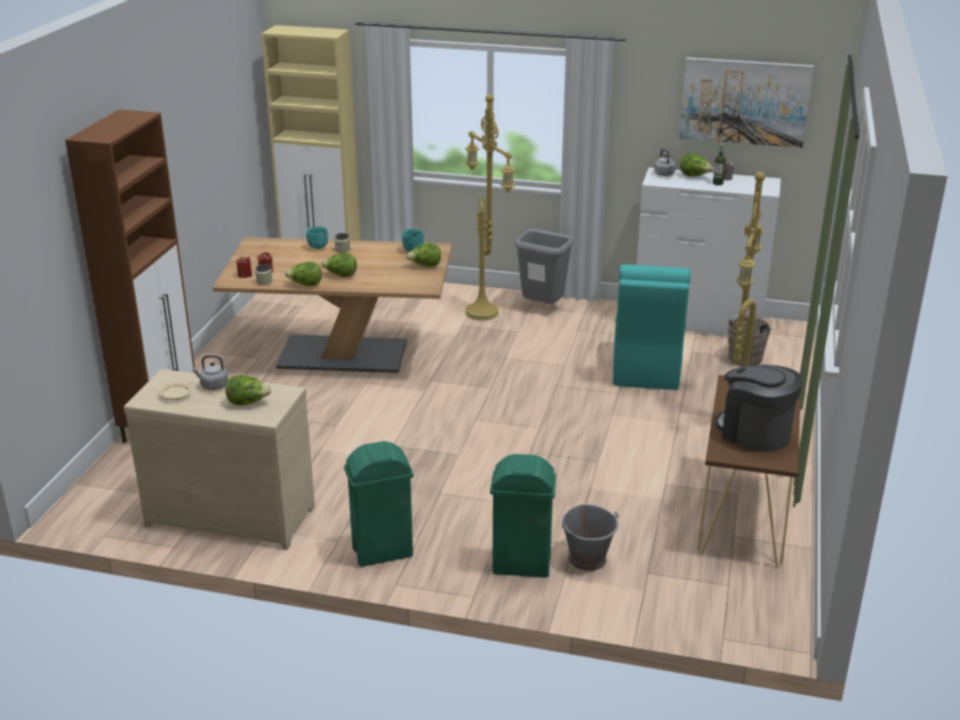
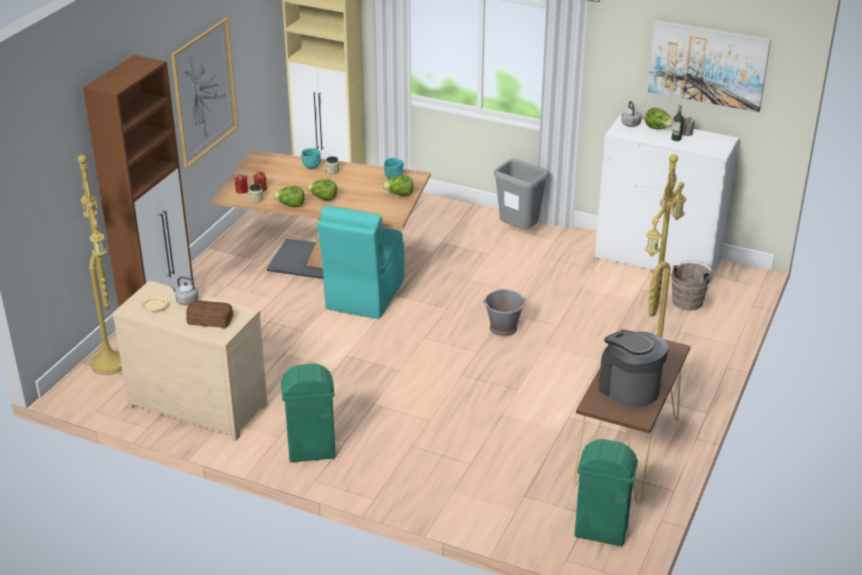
camera: 10 degrees right, 5 degrees up
(191, 168) = (204, 92): none -> picture
(248, 403) = (210, 320): lettuce -> bread
(484, 313) = (464, 231): yellow floor lamp -> yellow floor lamp (111, 364)
(522, 566) = (422, 477): green trash can -> green trash can (601, 532)
(588, 559) = (478, 477): grey bucket -> grey bucket (503, 328)
(645, 369) = (591, 304): turquoise chair -> turquoise chair (364, 296)

